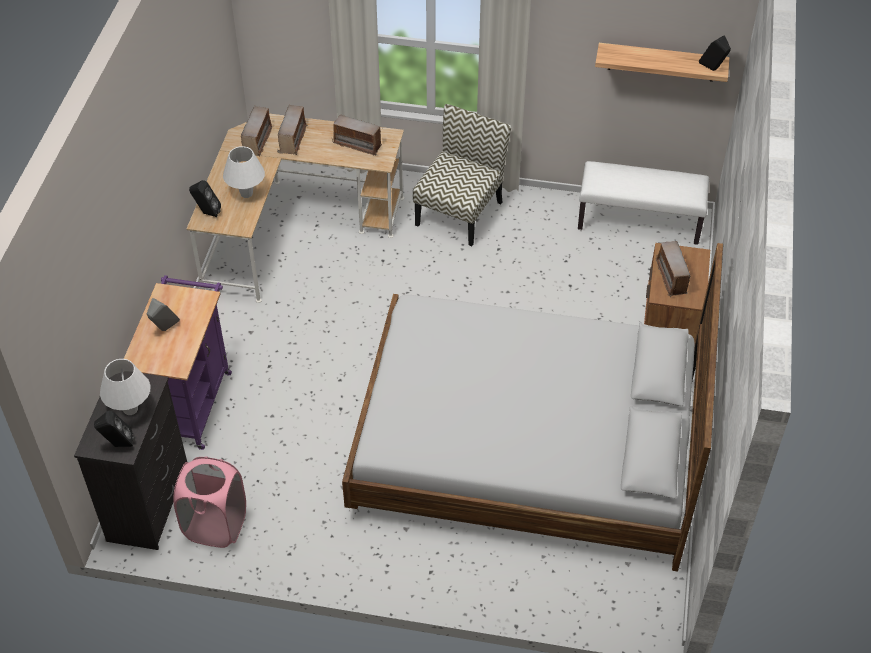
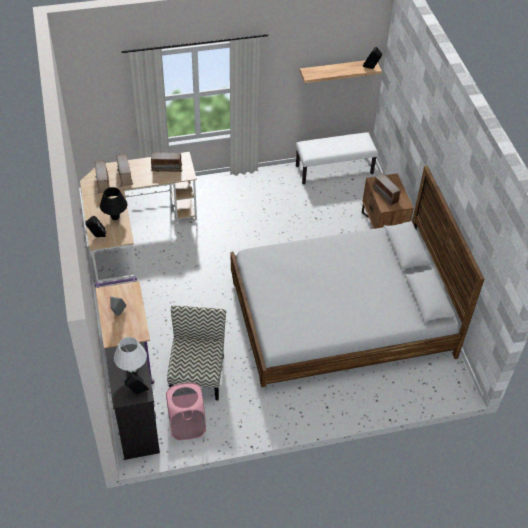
camera: 25 degrees left, 0 degrees up
(246, 193) = (115, 217): white table lamp -> black table lamp
(459, 212) = (229, 193): chair -> chair (197, 375)

